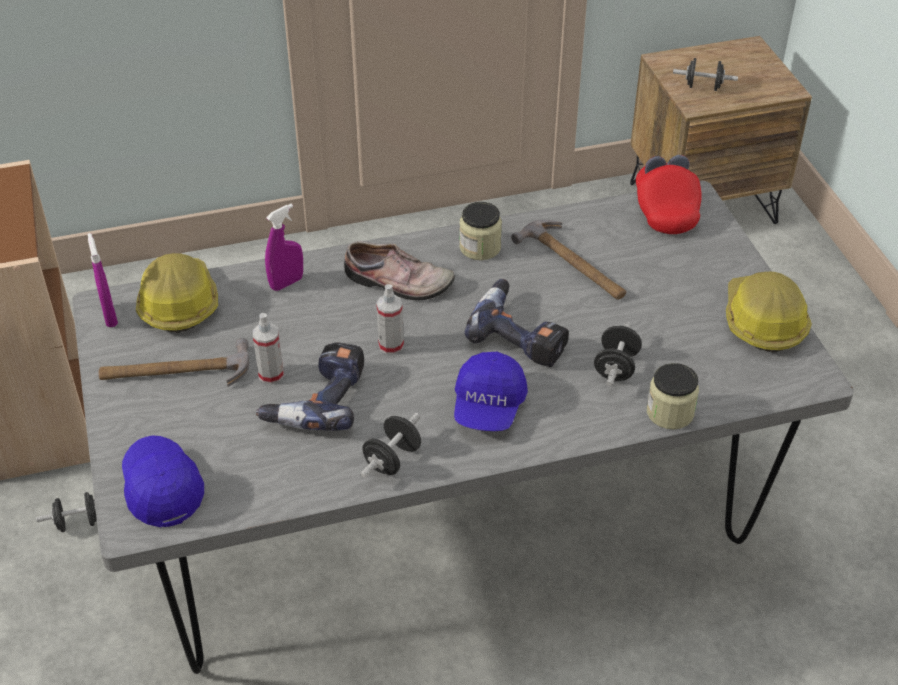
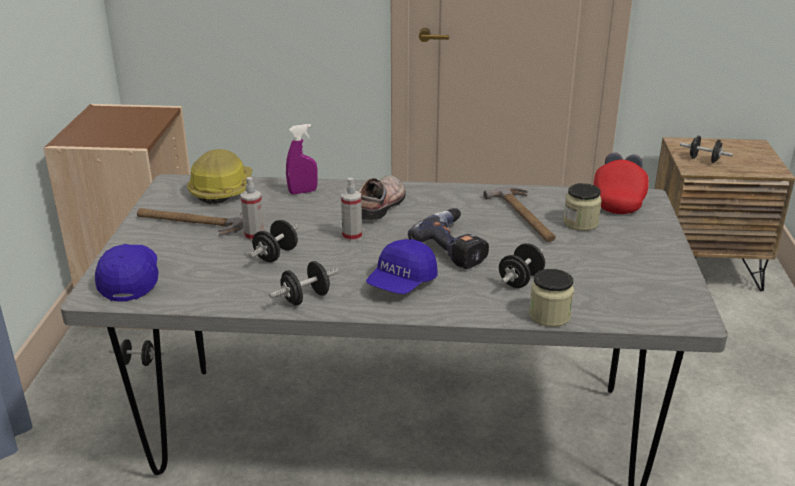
camera: 20 degrees right, 15 degrees down
(110, 316) = (172, 188): purple spray bottle -> none
(317, 400) = (276, 255): power drill -> black dumbbell
(398, 283) = (382, 205): shoe -> shoe turned 105 degrees counterclockwise
(480, 247) = (457, 197): jar -> jar (580, 223)
(762, 321) = (665, 276): hard hat -> none

